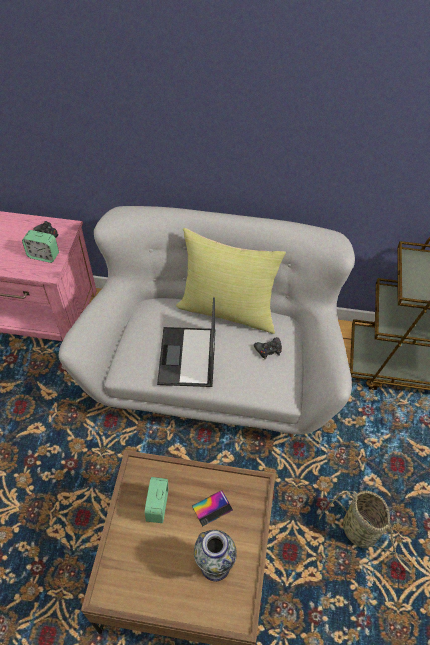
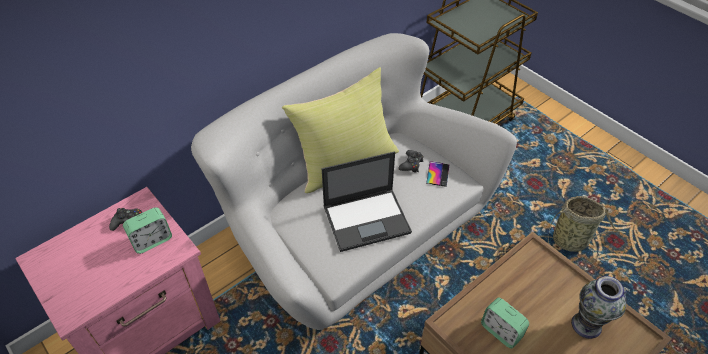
camera: 50 degrees left, 5 degrees down
(187, 358) = (367, 219): laptop -> laptop turned 60 degrees counterclockwise
(212, 508) = (531, 293): phone -> phone (438, 174)

